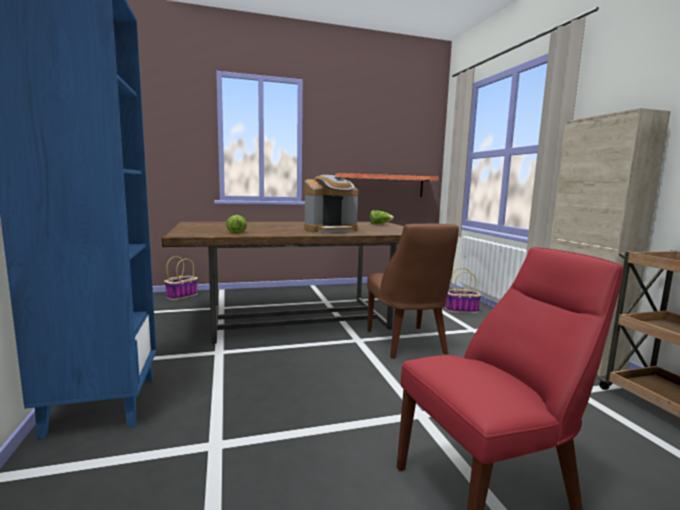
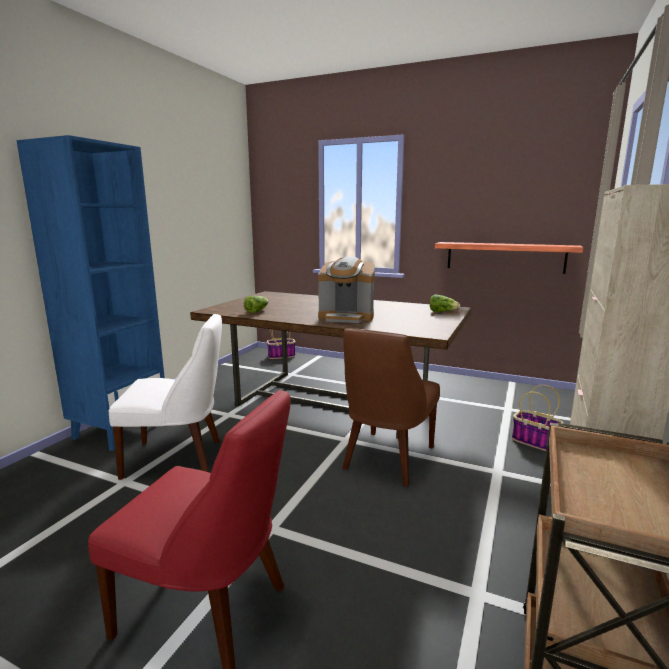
camera: 40 degrees right, 5 degrees up
(237, 402) = (178, 458): none -> white chair

